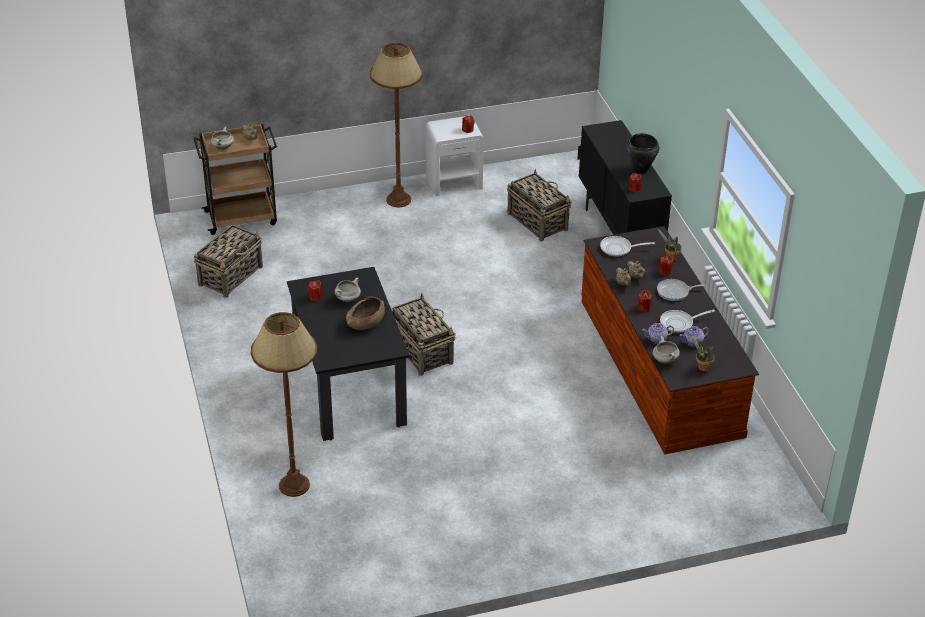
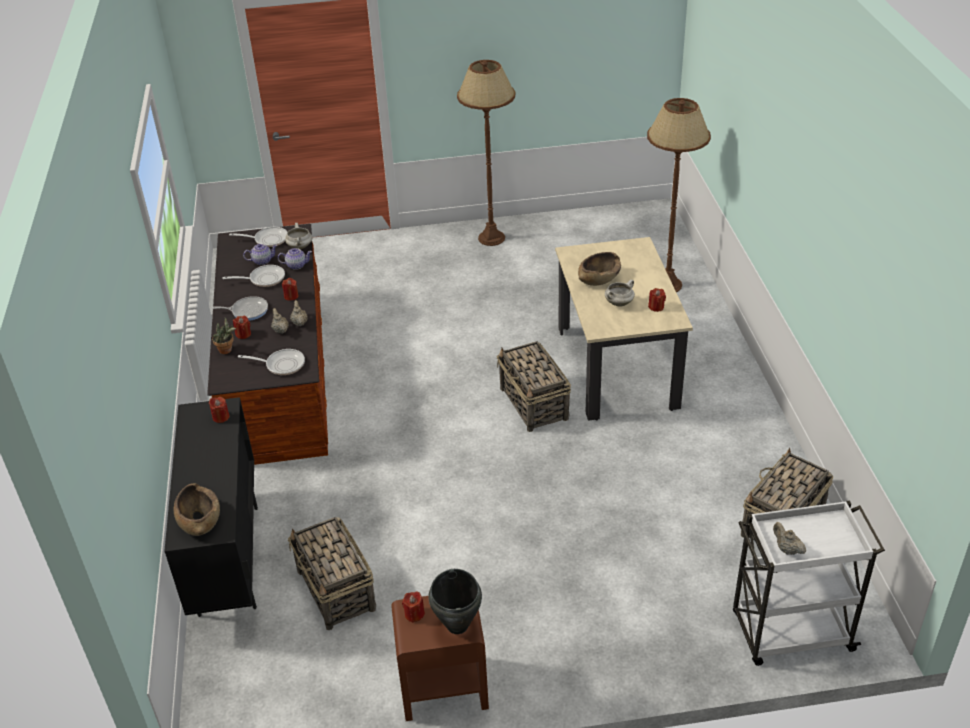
camera: 170 degrees left, 0 degrees up
(222, 147) = (829, 533): white cooking pot -> none
(242, 217) = (789, 633): brown cart -> white cart
(349, 388) = (616, 367): black dining table -> beige dining table
(398, 200) = (540, 653): brown floor lamp -> brown floor lamp (492, 238)
(454, 182) = (442, 688): white nightstand -> brown nightstand
(610, 134) = (199, 520): none -> brown bowl
(640, 170) = (194, 447): black cooking pot -> black cooking pot (458, 625)
(702, 367) = (268, 239): potted plant -> frying pan

